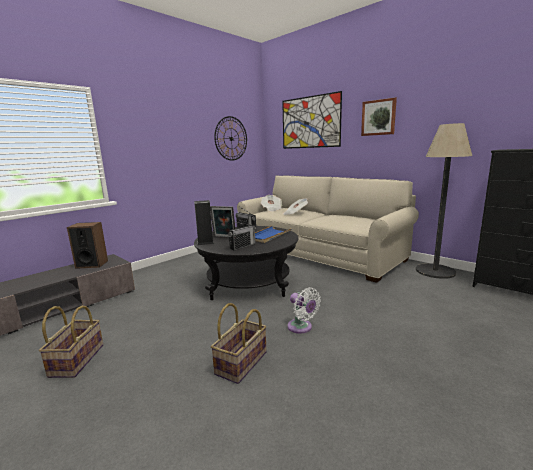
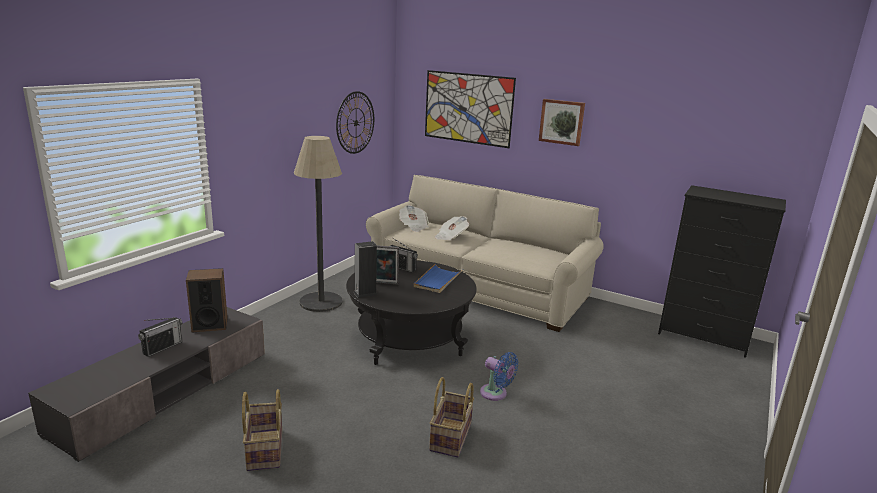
camera: 15 degrees left, 5 degrees up
(242, 246) = (417, 300): radio -> radio (162, 348)
(301, 328) = (496, 394): white fan -> blue fan
(435, 271) = (619, 314): floor lamp -> floor lamp (321, 302)

